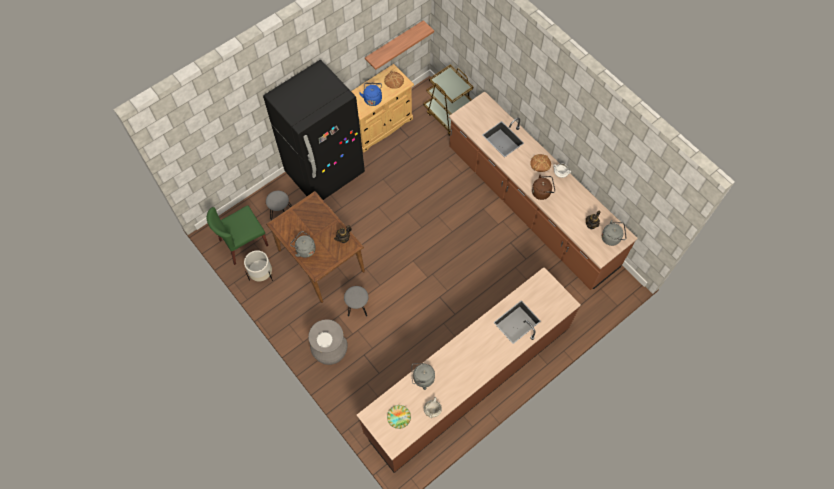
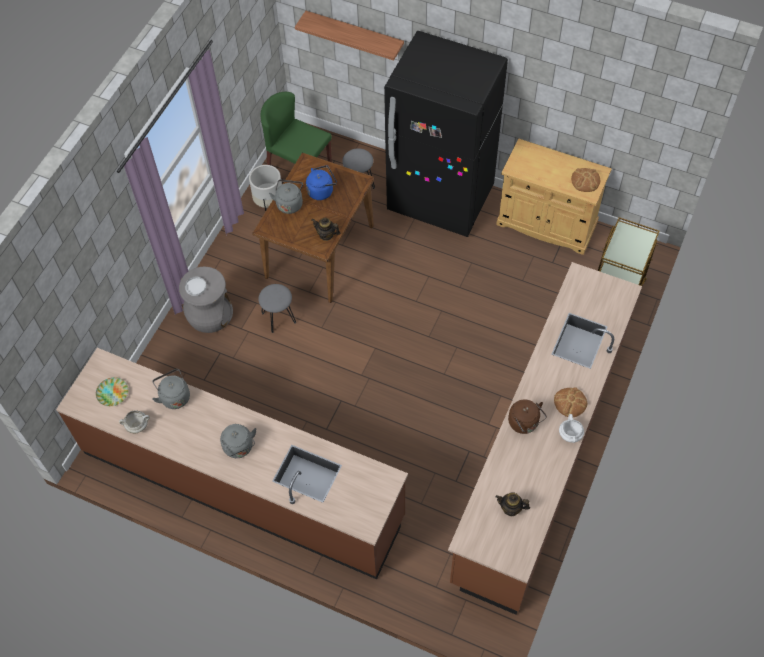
camera: 65 degrees right, 5 degrees down
(372, 98) = (541, 171): blue kettle -> blue kettle (321, 191)
(394, 44) = (623, 143): shelf -> shelf (354, 34)
(612, 237) = (506, 545): grey kettle -> grey kettle (239, 448)

